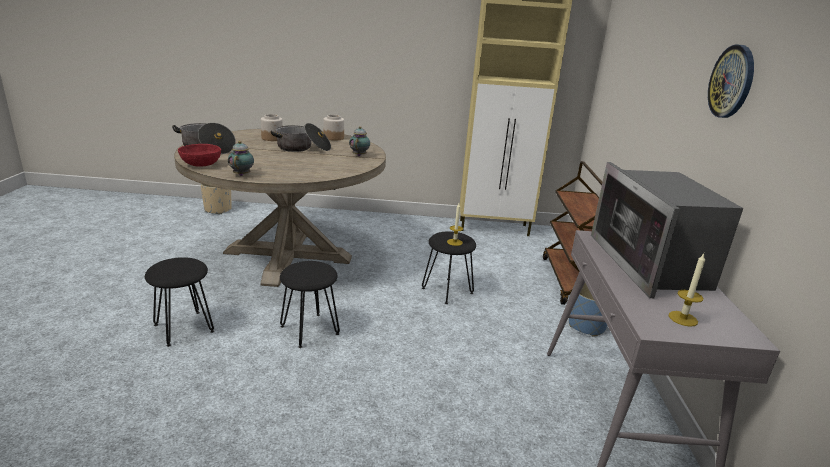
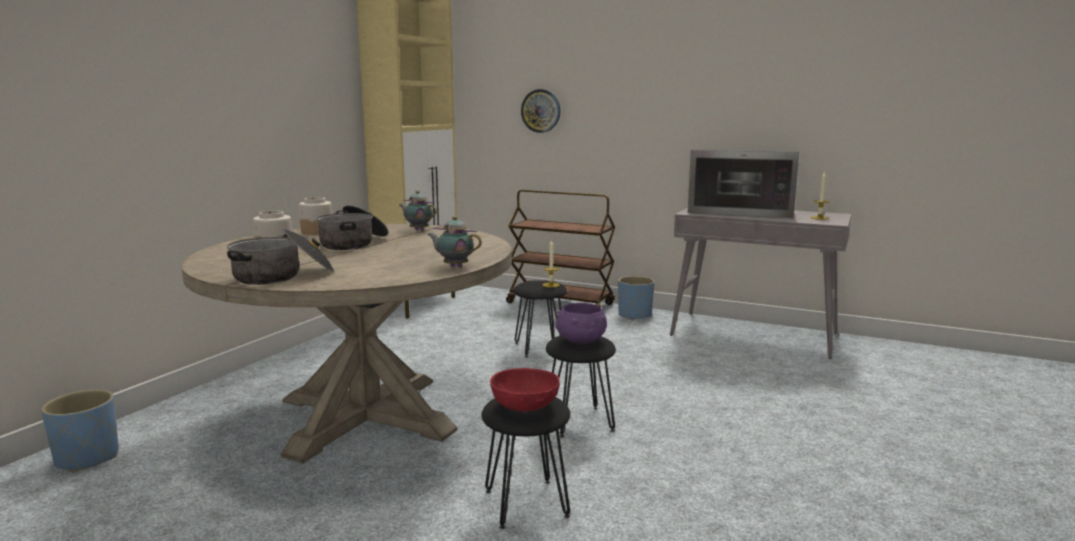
camera: 65 degrees left, 10 degrees down
(201, 164) = (380, 280): red bowl -> red bowl (525, 406)
(218, 210) = (88, 458): beige planter -> blue planter
(308, 270) = (581, 340): none -> purple bowl
(732, 81) = (715, 82): wall clock -> wall clock (541, 111)

